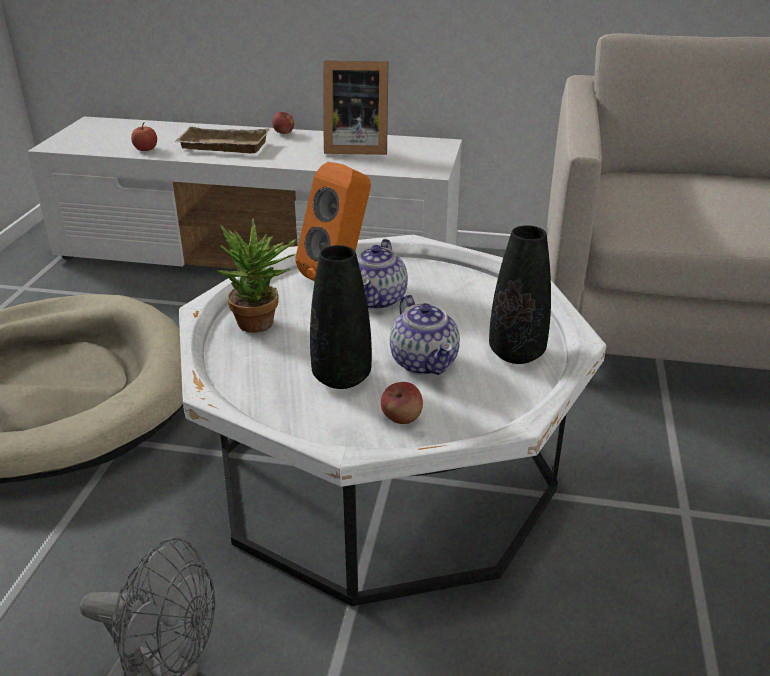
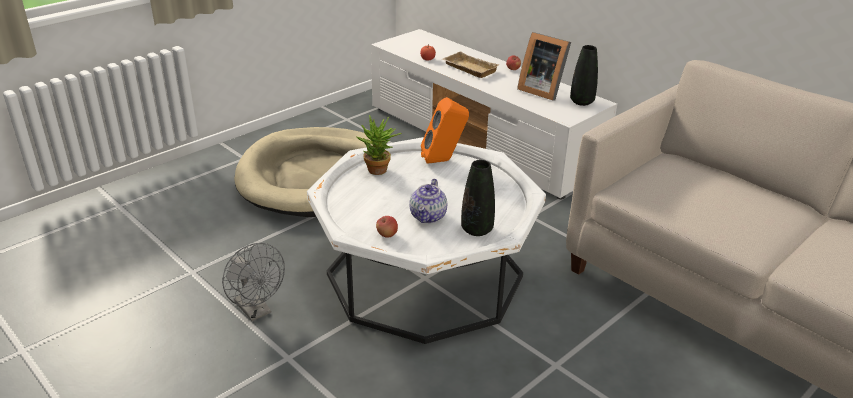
camera: 35 degrees right, 0 degrees up
(341, 377) = (384, 208): black vase -> black vase (582, 102)
(377, 300) = (446, 180): teapot -> none

